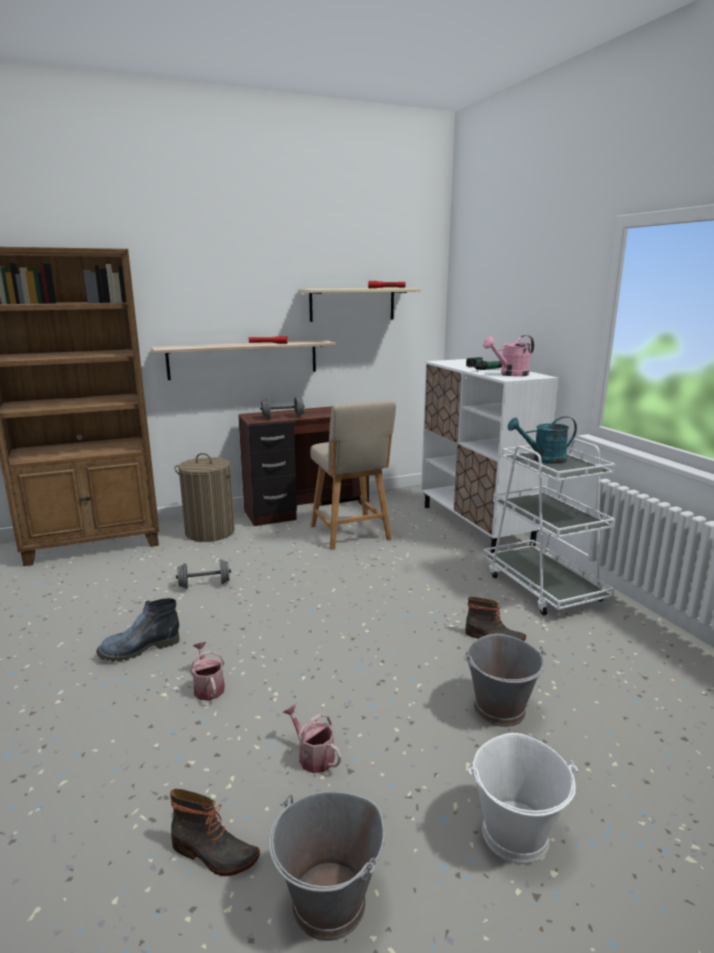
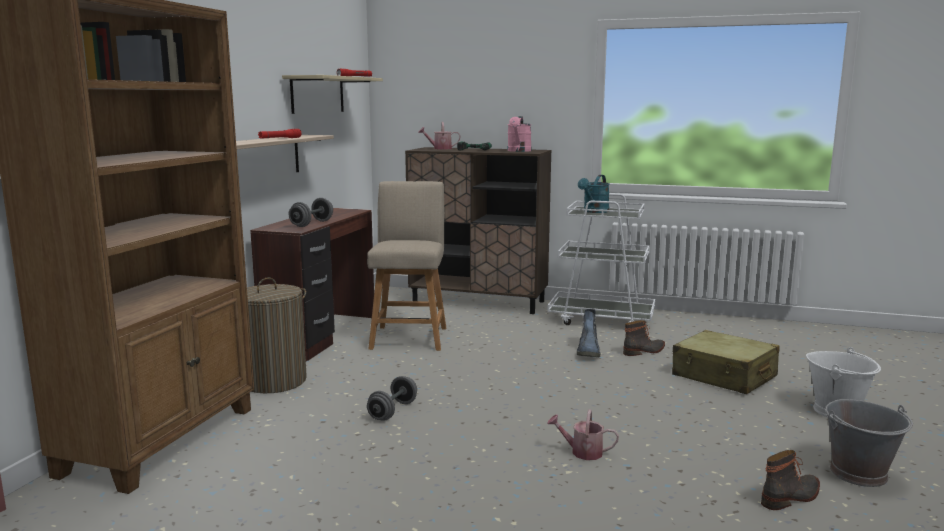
camera: 50 degrees left, 5 degrees down
(138, 649) = (472, 466): boot -> boot (589, 352)
(313, 756) = (716, 439): watering can -> watering can (439, 148)
(351, 534) = (409, 336): beige chair -> beige chair turned 105 degrees counterclockwise
(476, 525) = (479, 302): white cabinet -> brown cabinet
(500, 709) = (724, 376): grey bucket -> beige suitcase

